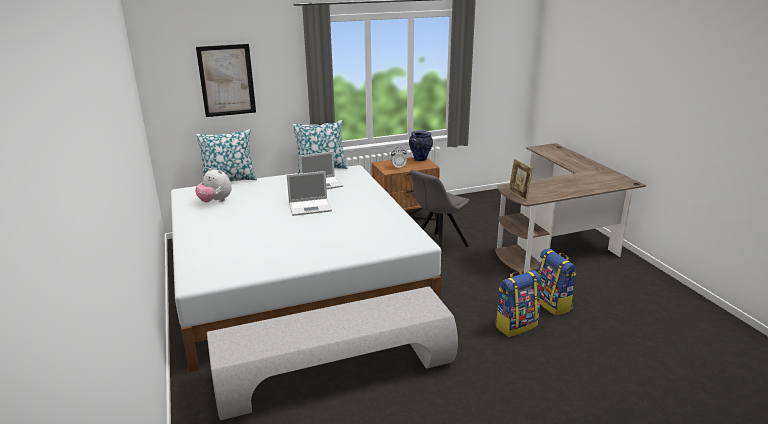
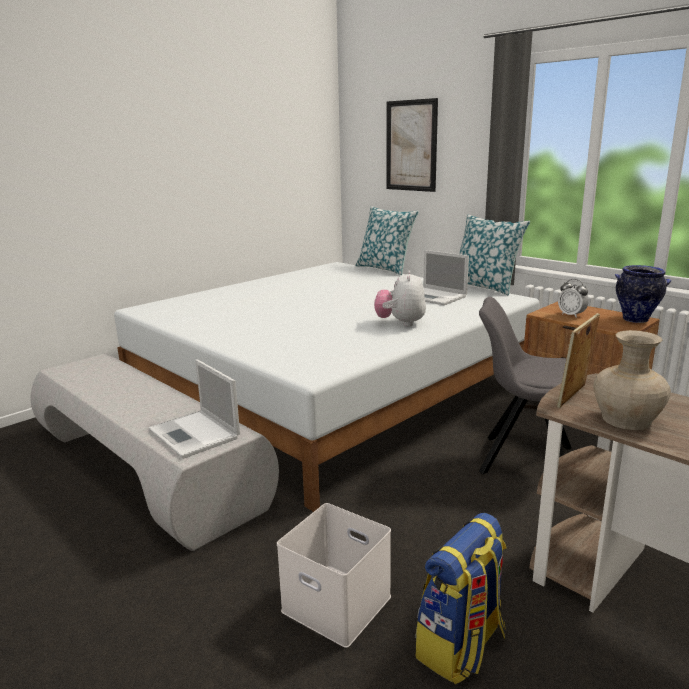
camera: 65 degrees right, 5 degrees down
(215, 201) = (325, 276): plush toy -> plush toy (400, 323)
(311, 207) = (358, 306): laptop -> laptop (195, 434)
(515, 325) = (339, 603): backpack -> white storage box
(542, 194) = (625, 419): none -> beige vase

